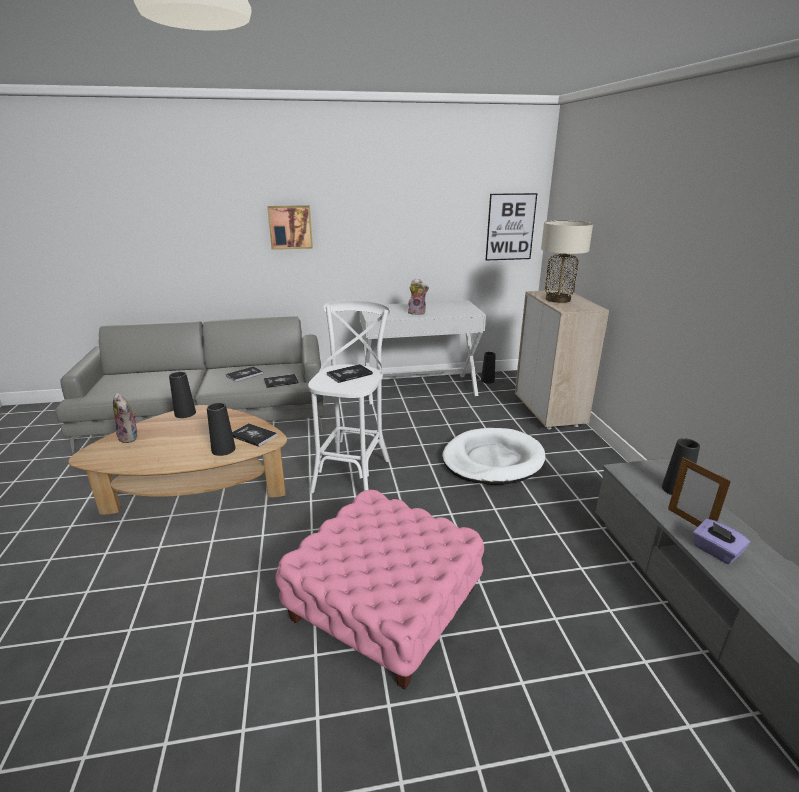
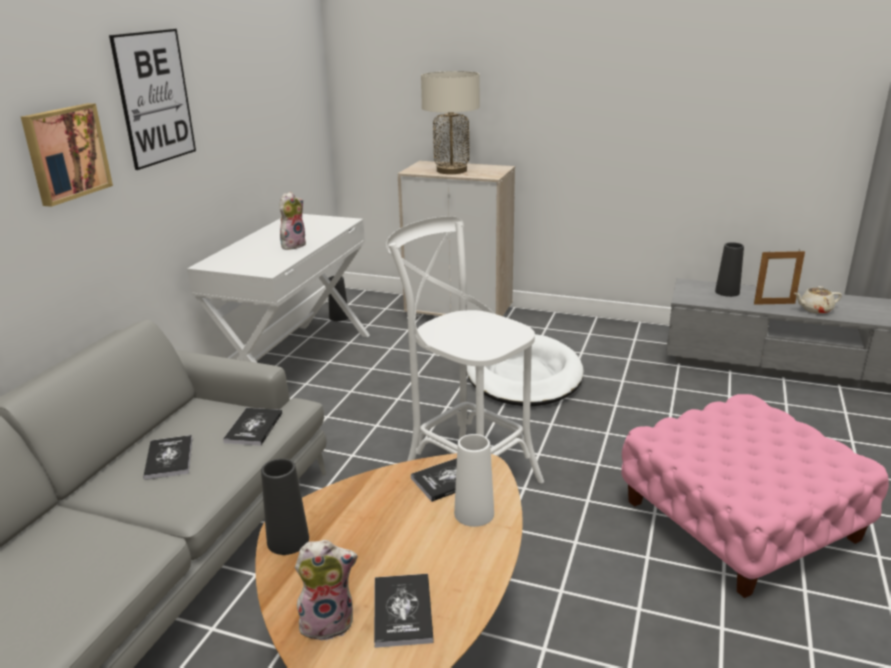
camera: 60 degrees left, 0 degrees up
(223, 449) = (474, 513): black vase -> white vase
(349, 374) = (465, 328): book -> book (402, 611)
(510, 227) = (304, 96): picture -> picture (155, 98)
(715, 551) = (815, 309): purple tissue box -> beige teapot

